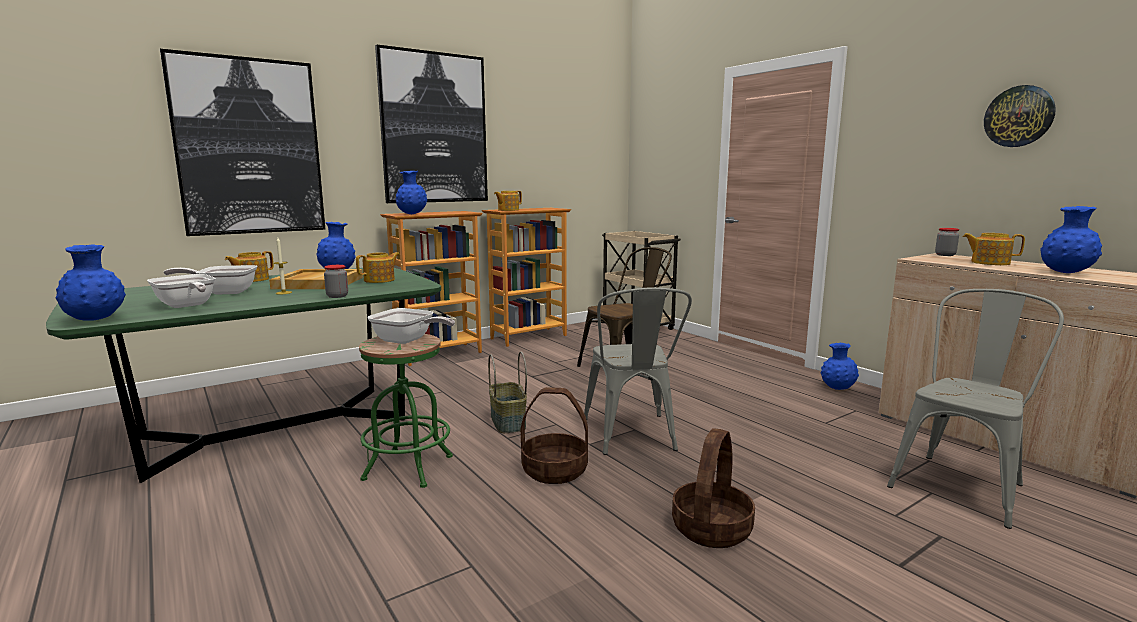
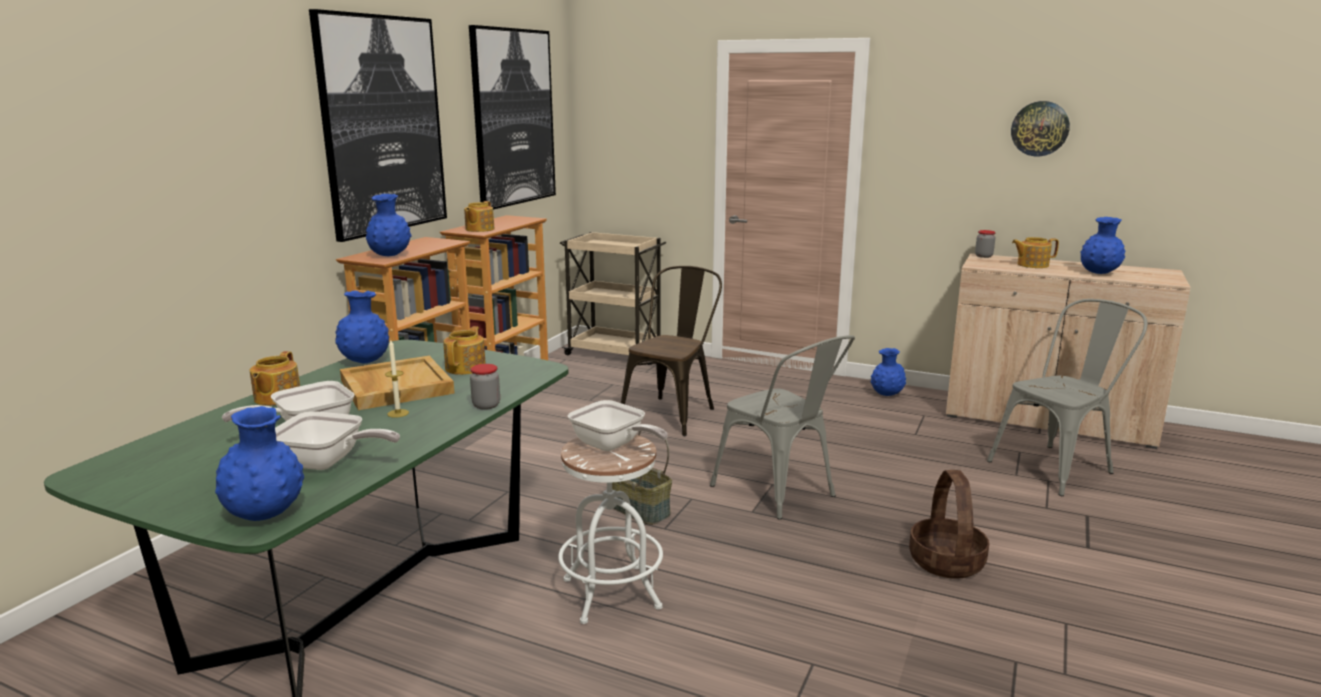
camera: 30 degrees left, 5 degrees up
(249, 147) = (164, 185): picture -> picture (513, 118)
(407, 341) = (612, 446): frying pan -> frying pan turned 45 degrees clockwise
(408, 468) = (611, 593): green stool -> white stool
(554, 471) = (758, 550): basket -> none
(962, 483) = (1058, 466): grey chair -> grey chair turned 45 degrees clockwise

